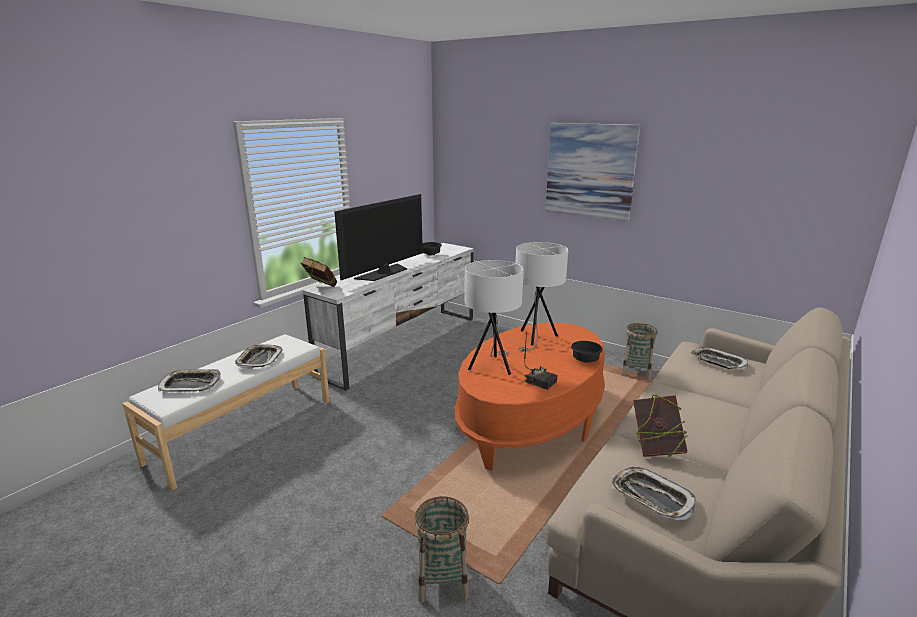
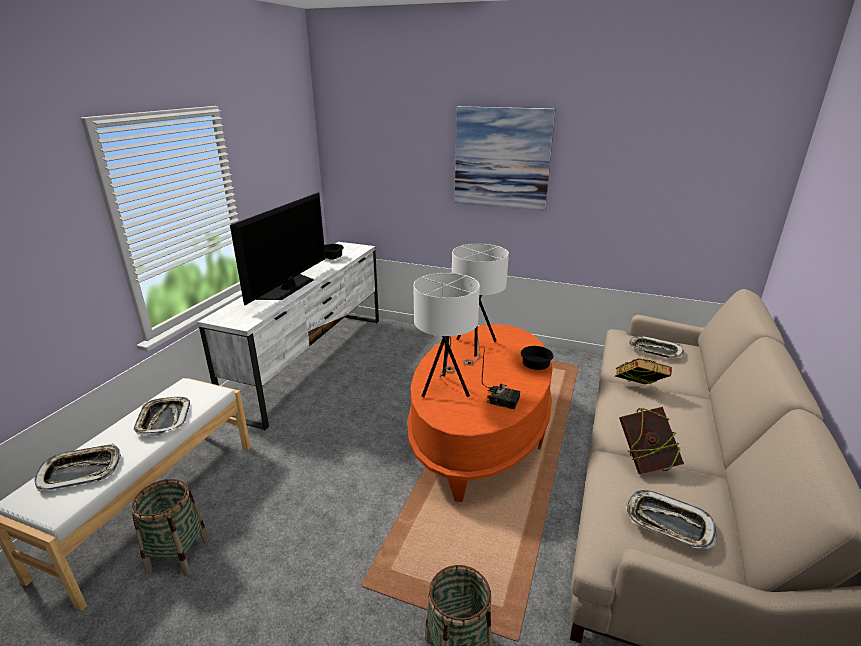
camera: 15 degrees left, 5 degrees up
(321, 289) = (221, 318): book -> book (637, 391)
(636, 372) = (560, 362): basket -> basket (178, 555)

